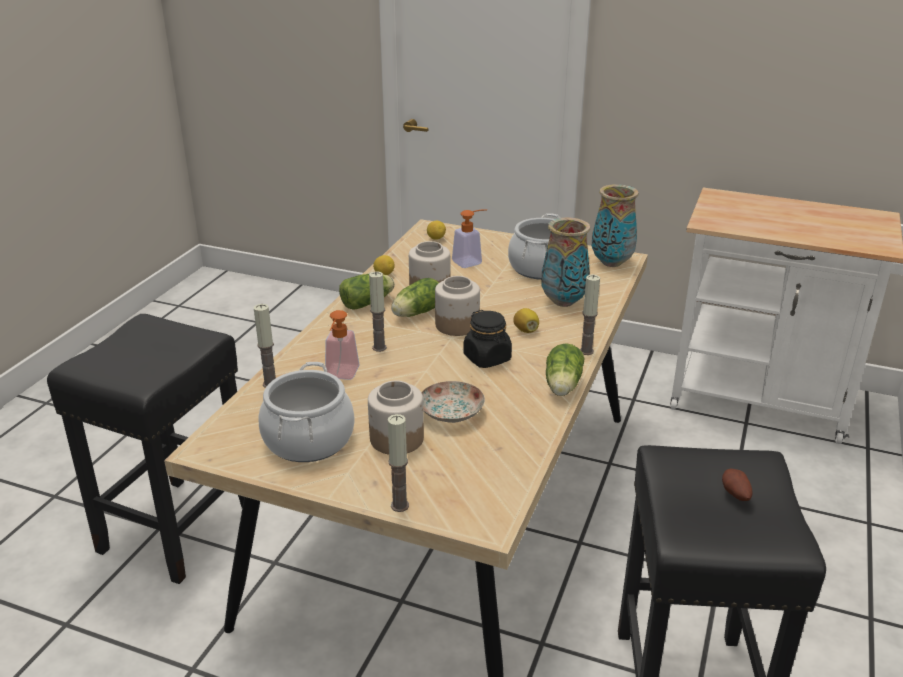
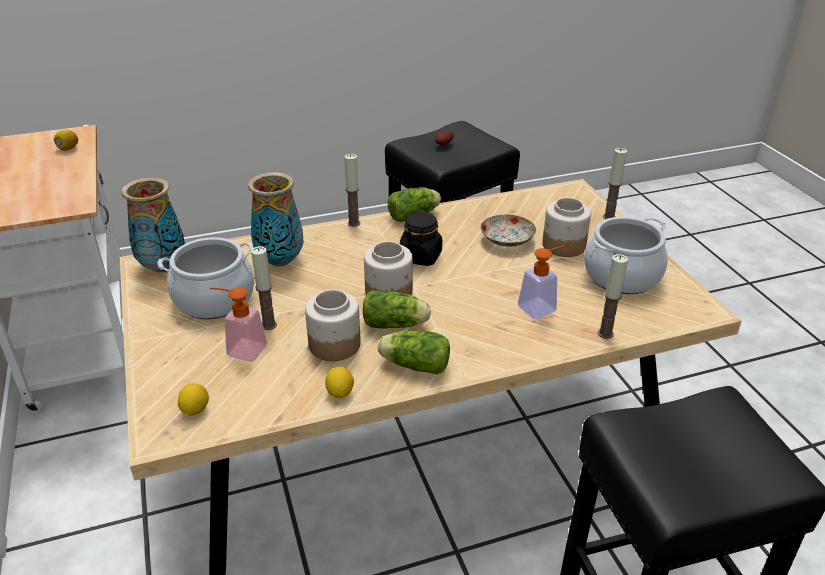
camera: 130 degrees left, 5 degrees up
(379, 347) = (478, 312): candle -> candle (269, 325)
(526, 330) = (354, 258): lemon -> lemon (68, 149)

